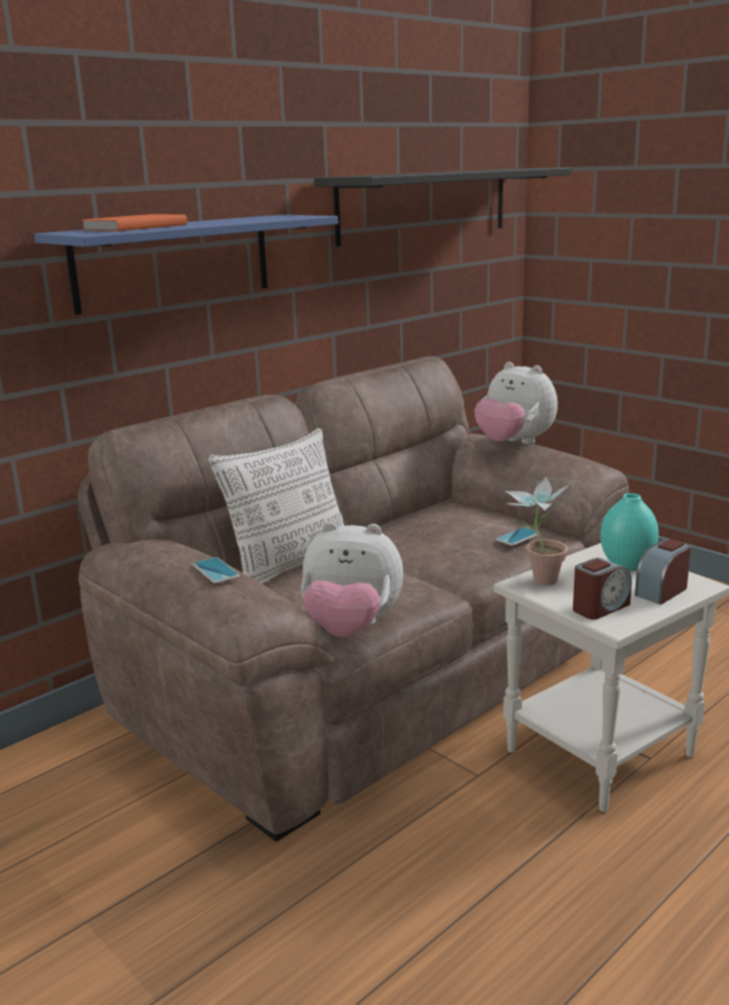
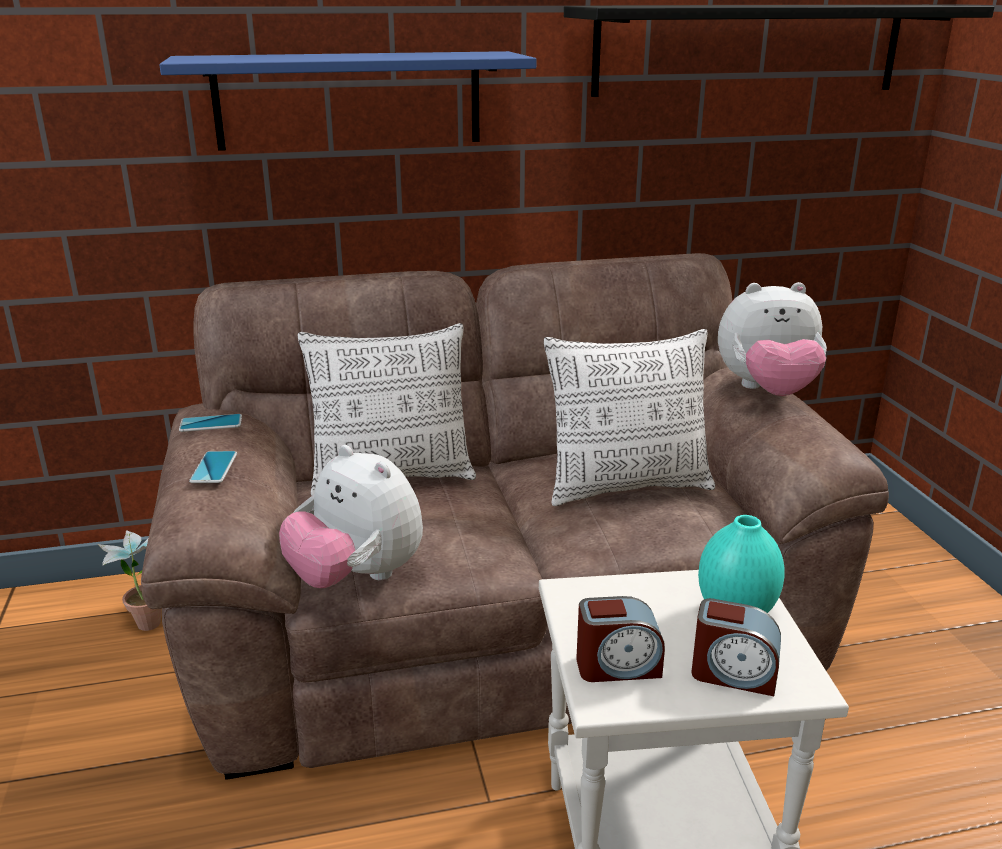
camera: 30 degrees right, 5 degrees up
(133, 227) = (269, 56): orange book -> none
(462, 528) = (627, 487): none -> pillow
(514, 443) = (767, 391): plush toy -> plush toy turned 75 degrees counterclockwise
(517, 537) = (677, 520): phone -> phone (211, 424)
(536, 579) = (593, 592): potted plant -> potted plant (145, 620)
(661, 591) = (733, 674): alarm clock -> alarm clock turned 150 degrees counterclockwise

